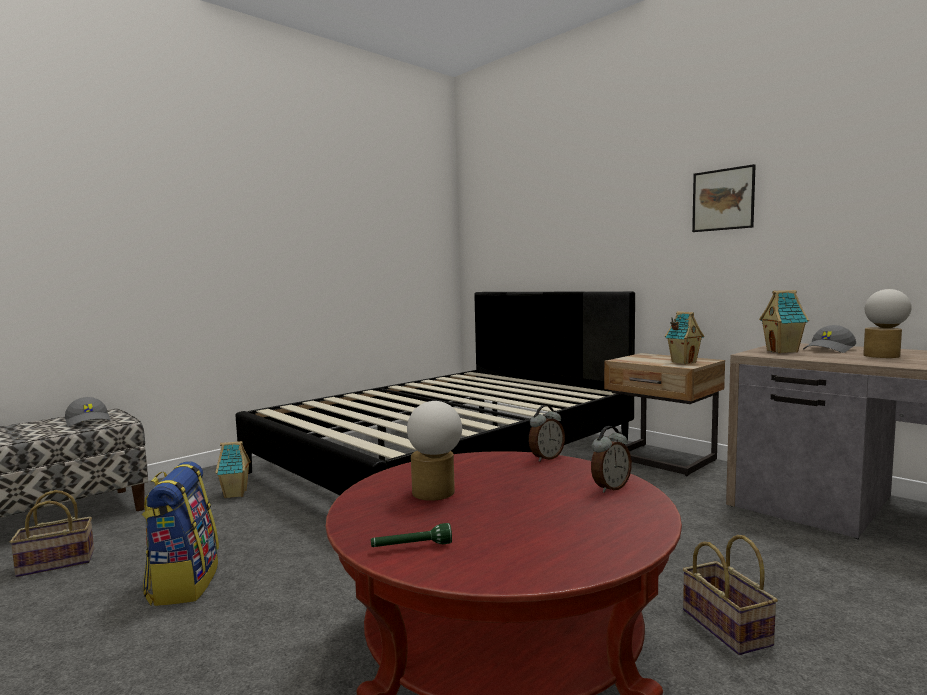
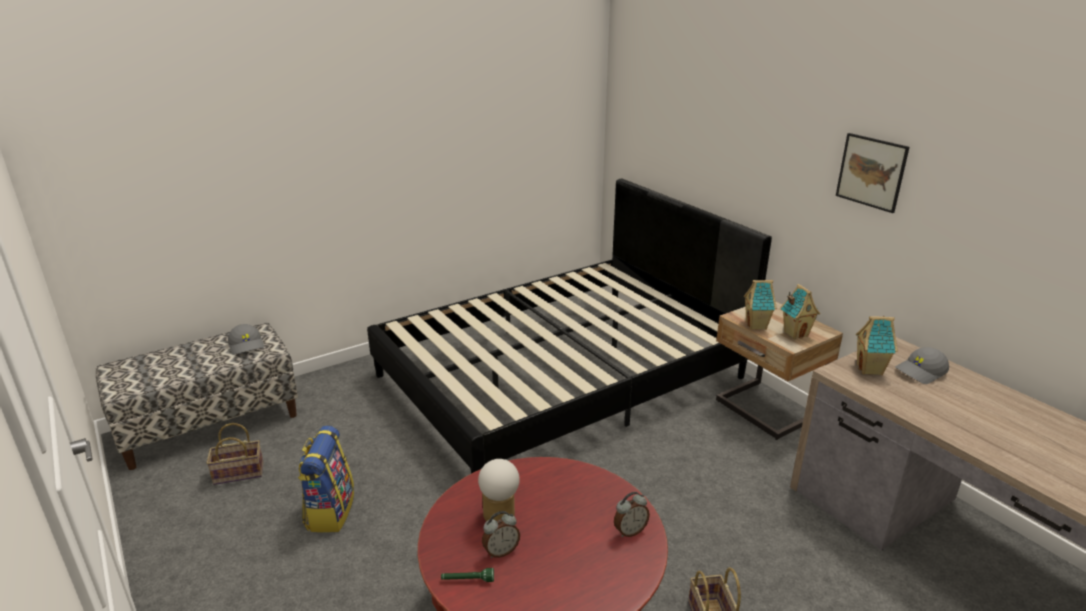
camera: 10 degrees right, 20 degrees up
(236, 494) = (369, 406): toy house -> toy house (757, 326)
(546, 458) = (600, 477): alarm clock -> alarm clock (501, 551)
(884, 355) = (956, 401): table lamp -> none

